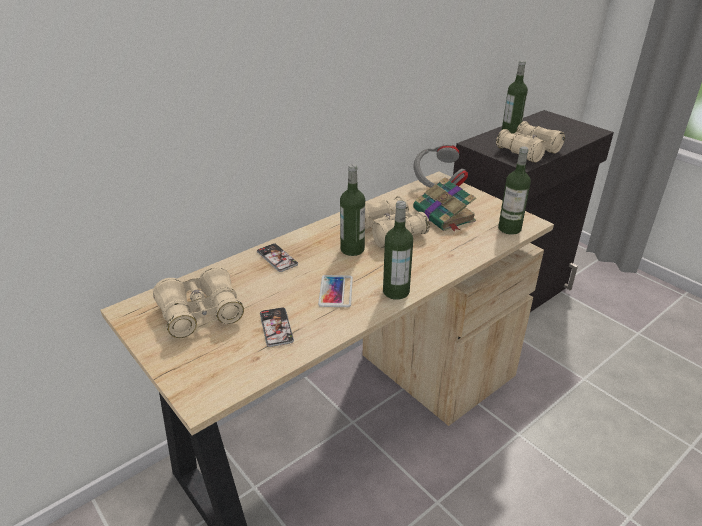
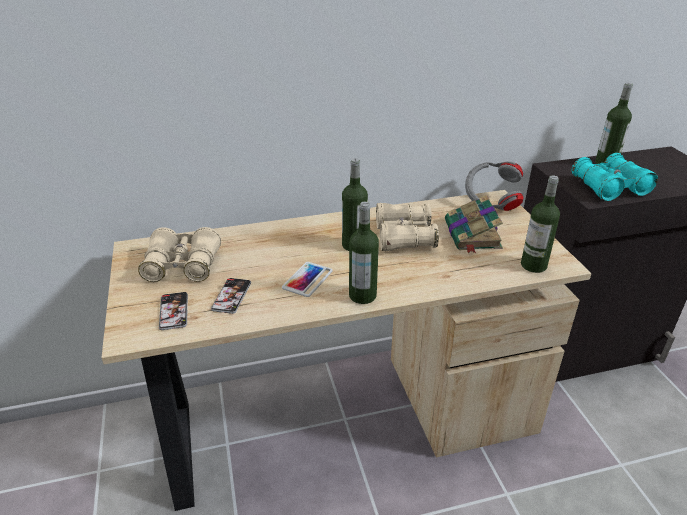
camera: 25 degrees right, 0 degrees up
(277, 258) = (281, 236): phone -> phone (174, 311)
(528, 151) = (609, 187): beige binoculars -> turquoise binoculars

